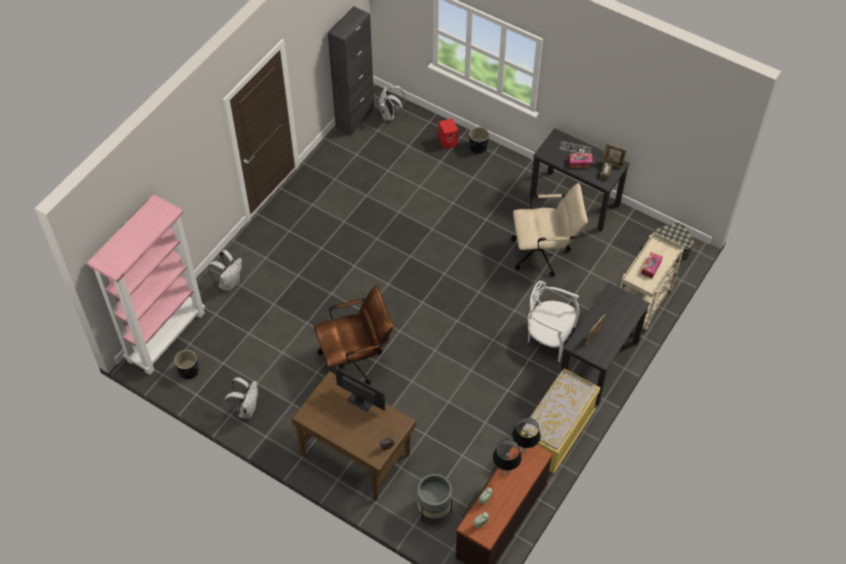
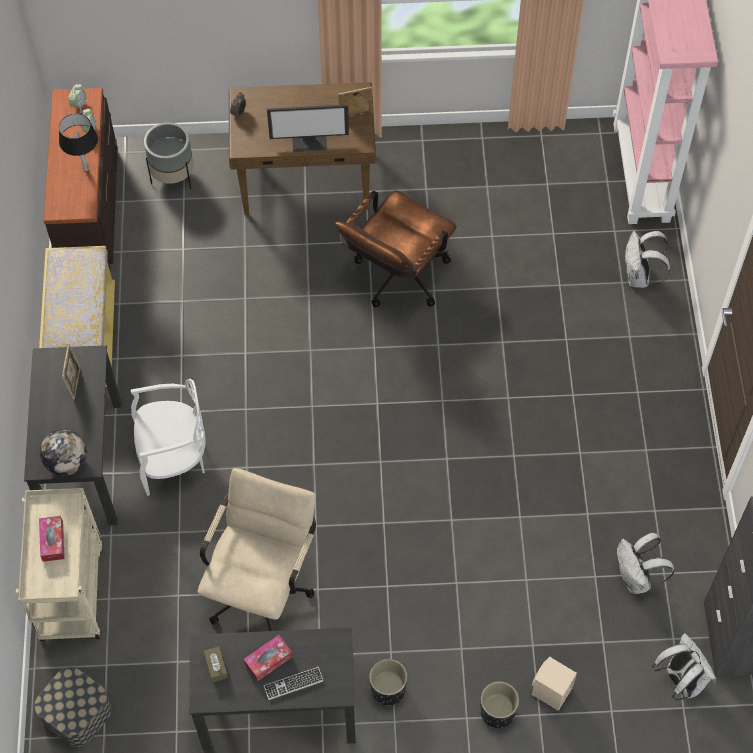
camera: 145 degrees right, 5 degrees up
(188, 371) = (575, 153): black planter -> black planter (388, 689)
(246, 409) = (471, 154): white backpack -> white backpack (636, 579)
(448, 141) = (550, 692): red speaker -> beige speaker
(524, 451) = (79, 203): black table lamp -> none
(545, 253) = (263, 585): beige office chair -> beige office chair turned 150 degrees clockwise
(612, 164) = (215, 693): picture frame -> picture frame (355, 115)
(622, 298) = (67, 462): none -> globe

